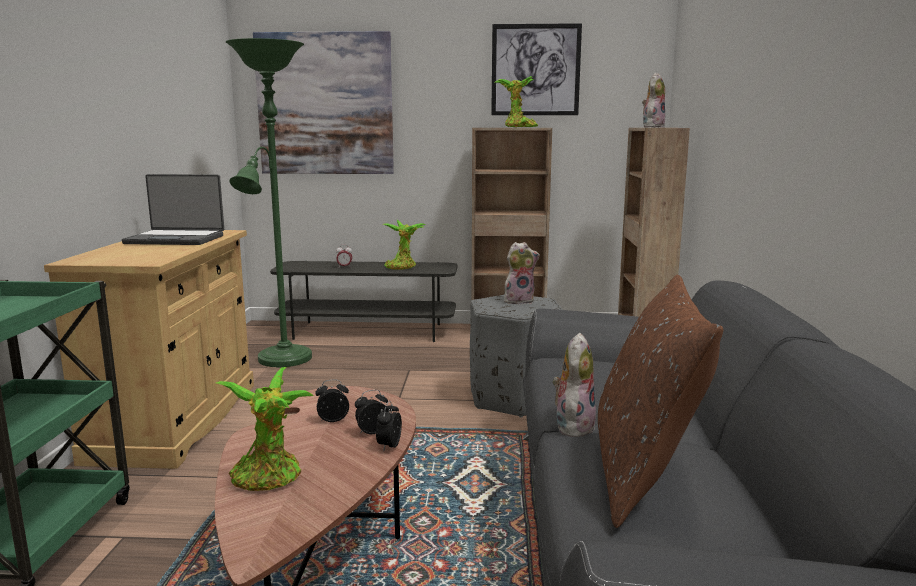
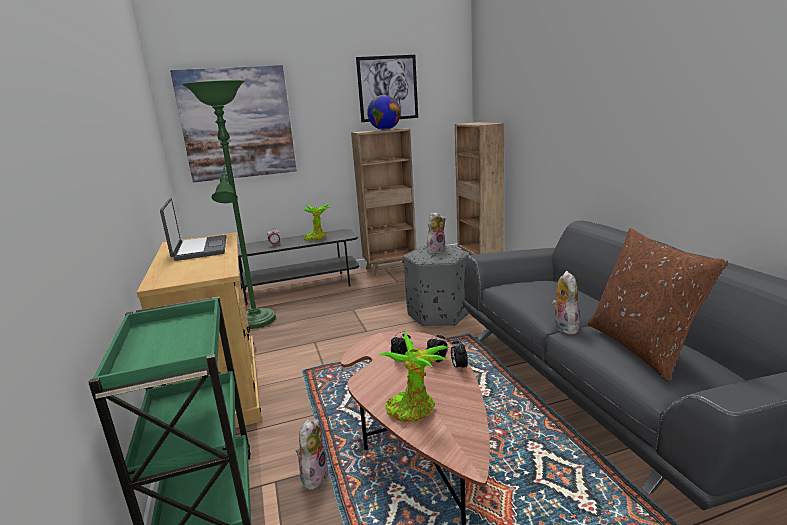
camera: 20 degrees left, 5 degrees up
(176, 239) = (199, 249): laptop -> laptop turned 90 degrees counterclockwise
(518, 127) = (385, 129): potted plant -> globe
(652, 127) = (477, 124): plush toy -> plush toy (314, 476)

